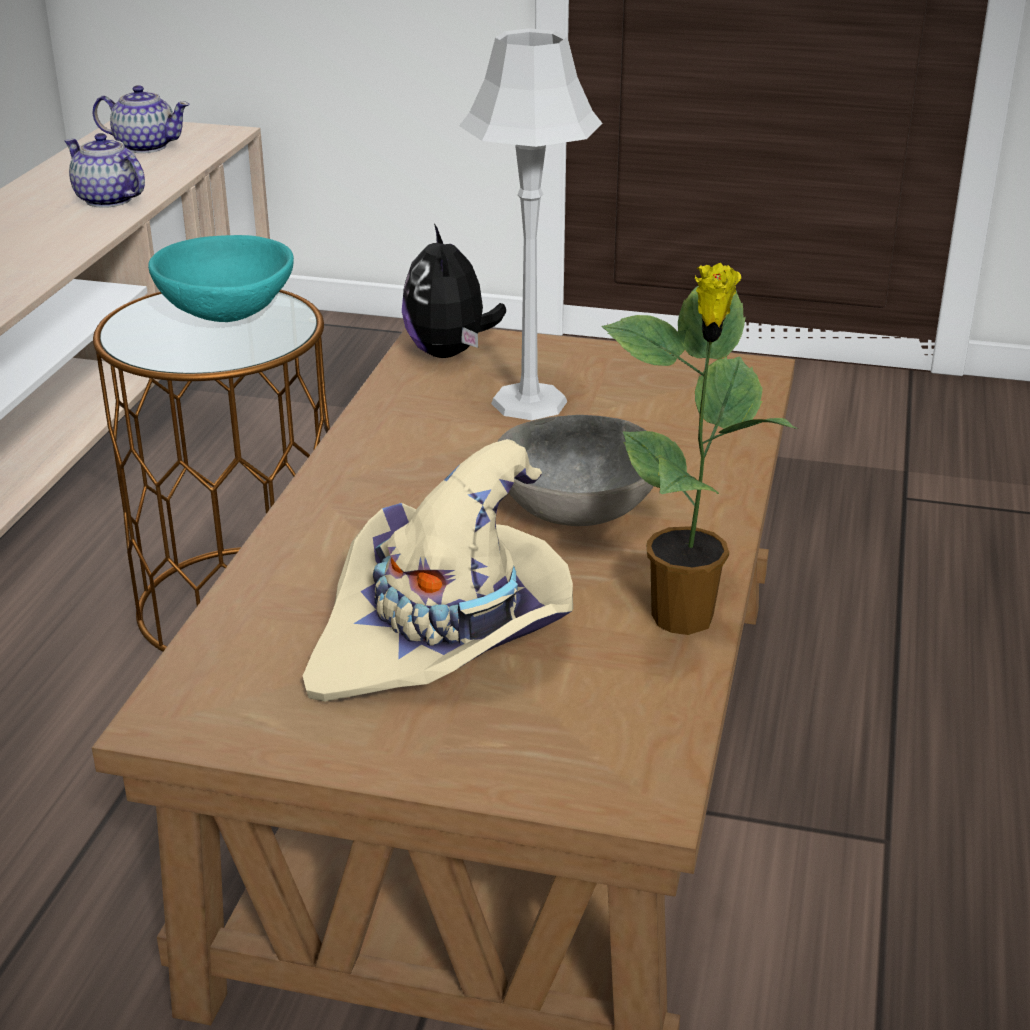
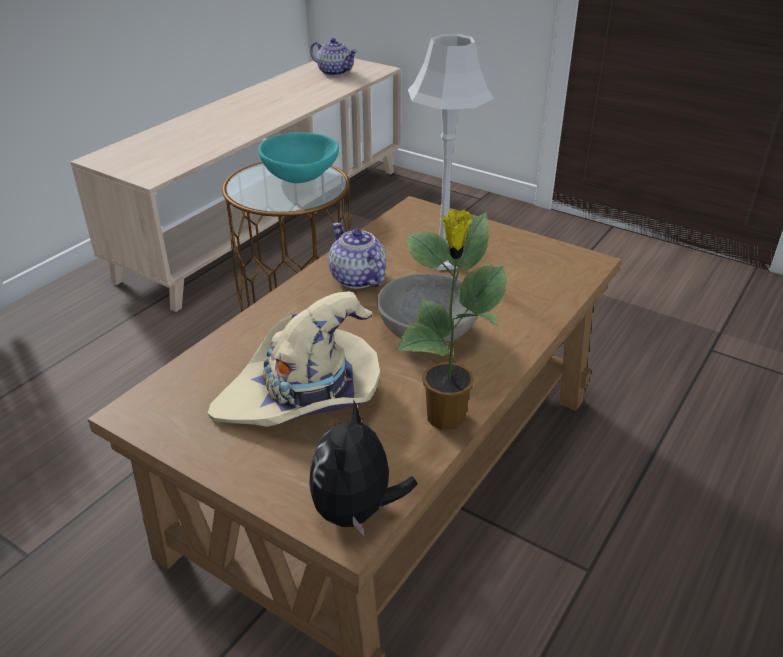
camera: 20 degrees right, 5 degrees up
(109, 200) = (296, 101): teapot -> teapot (357, 279)
(450, 353) = (418, 219): plush toy -> plush toy (357, 511)

